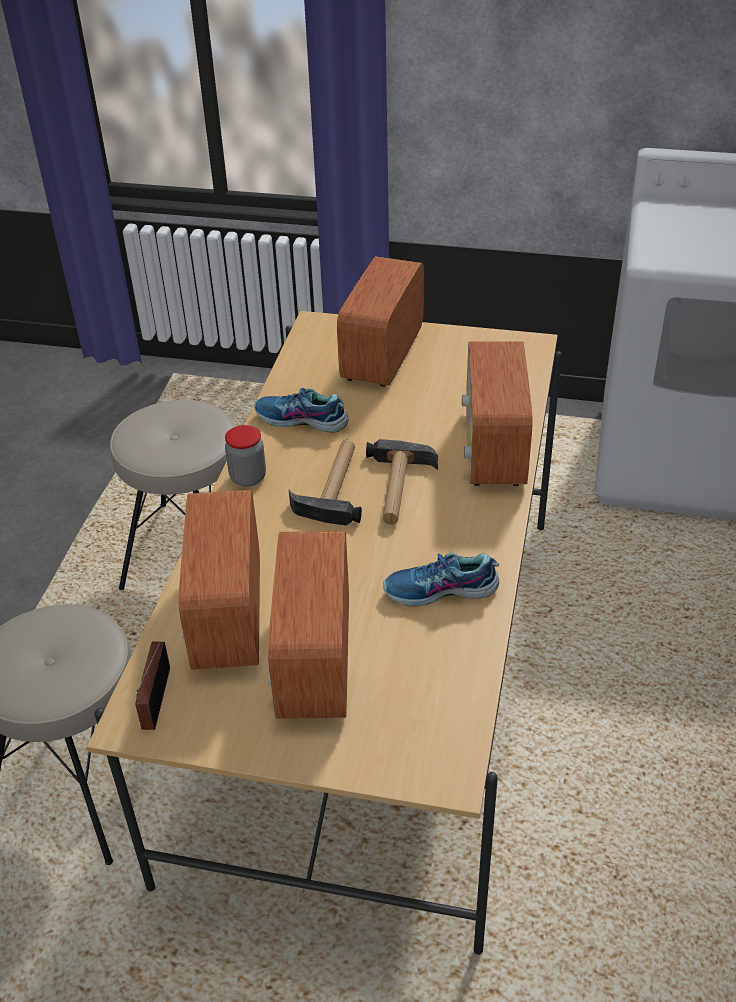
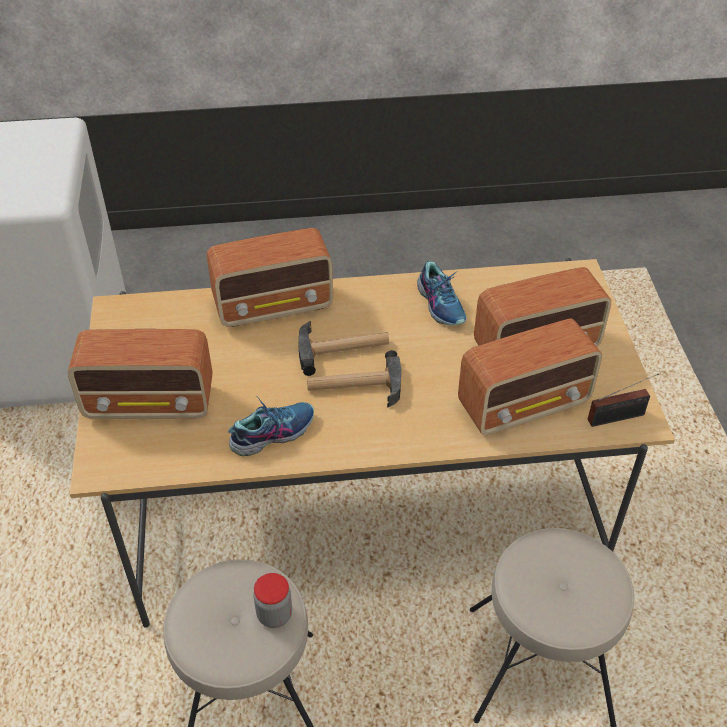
camera: 110 degrees left, 5 degrees up
(248, 477) = (366, 445): jar -> jar (274, 614)
(301, 420) = (272, 433): shoe -> shoe turned 120 degrees counterclockwise

